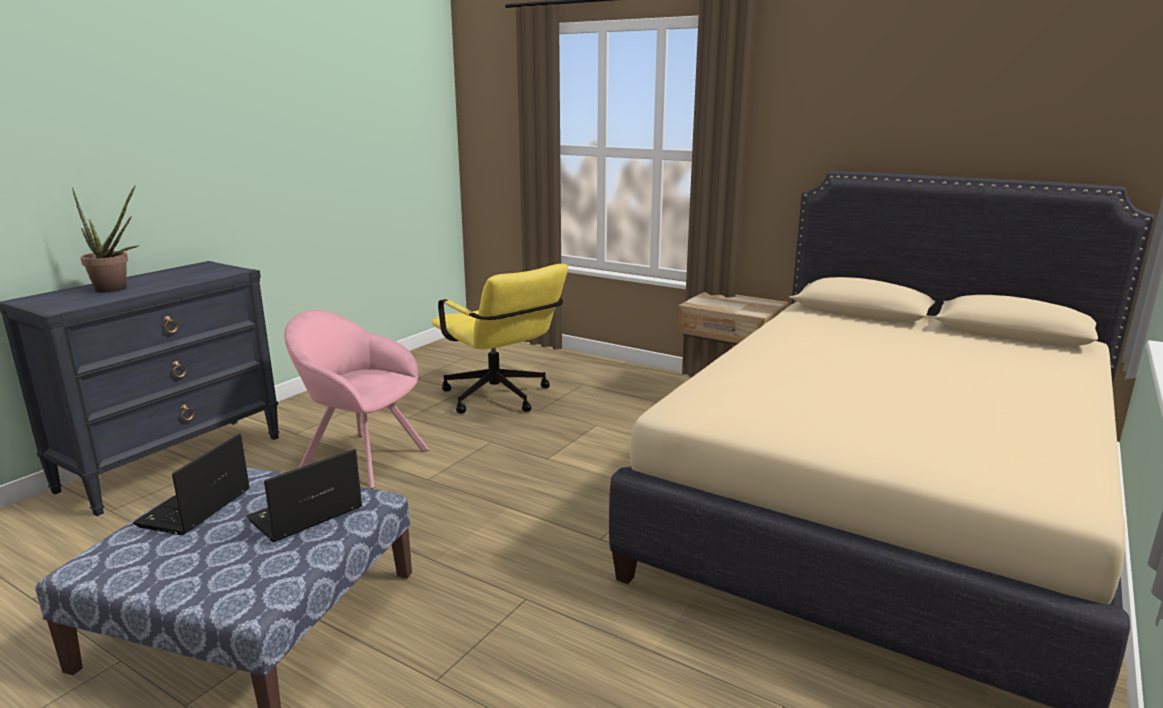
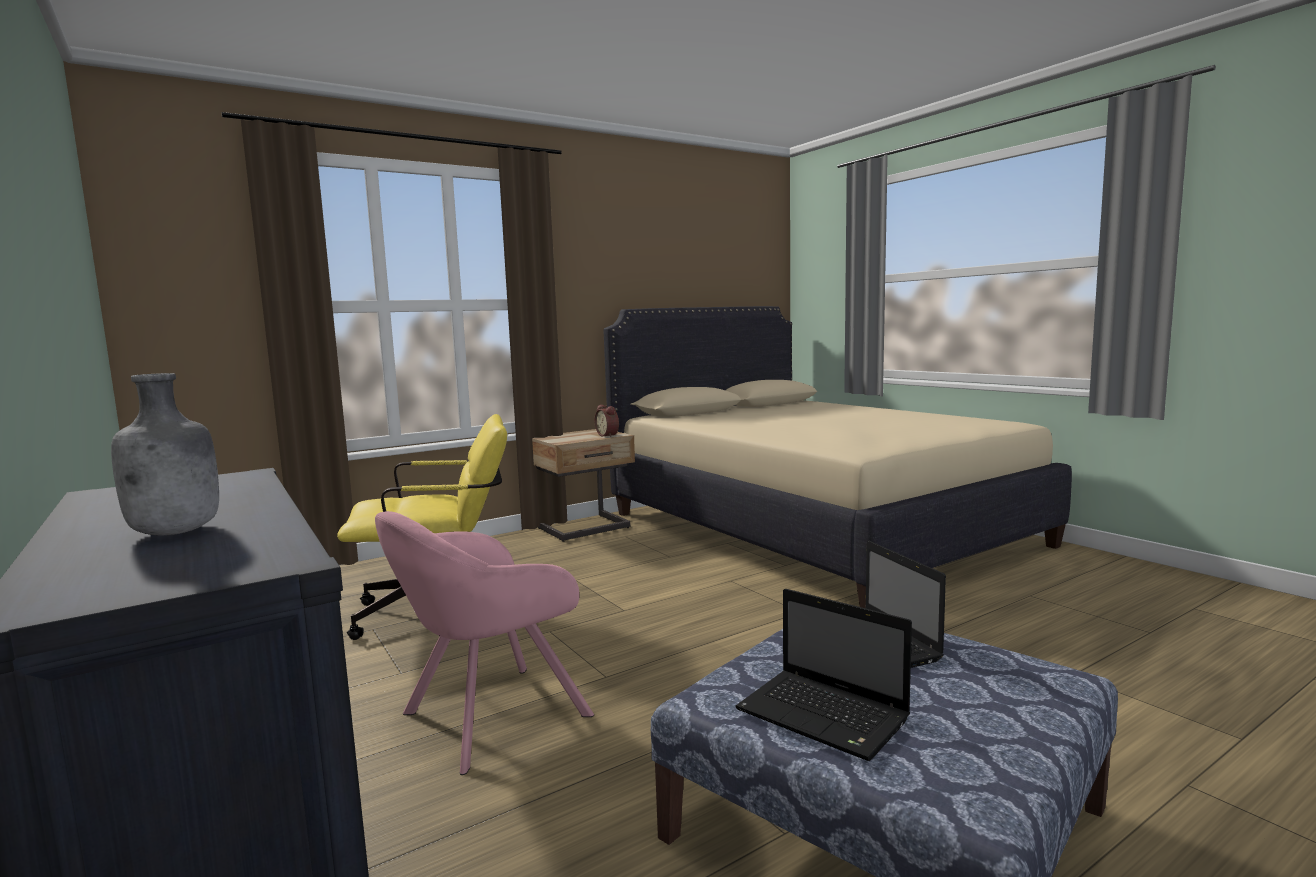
camera: 65 degrees left, 10 degrees down
(116, 289) = (177, 532): potted plant -> grey bottle
(747, 311) = (608, 435): none -> alarm clock

